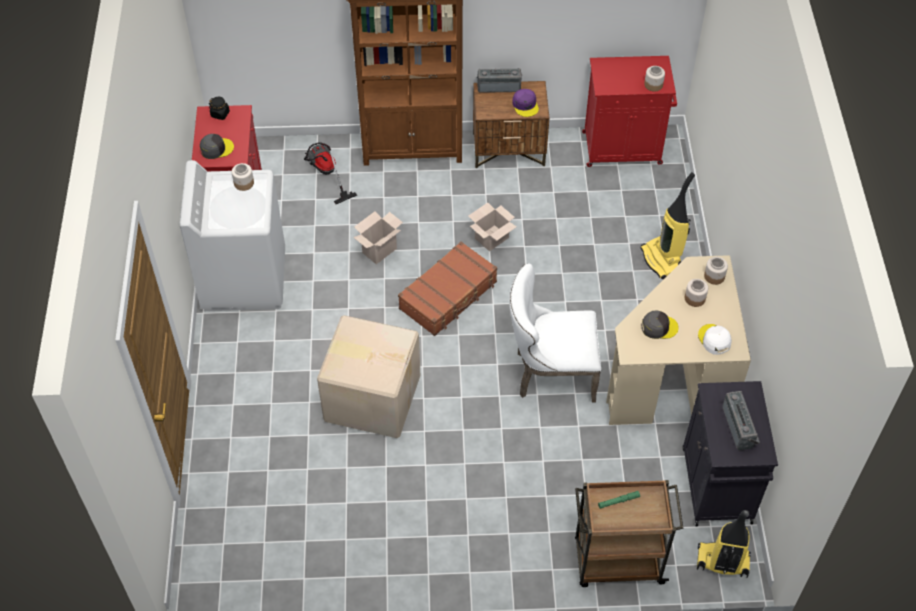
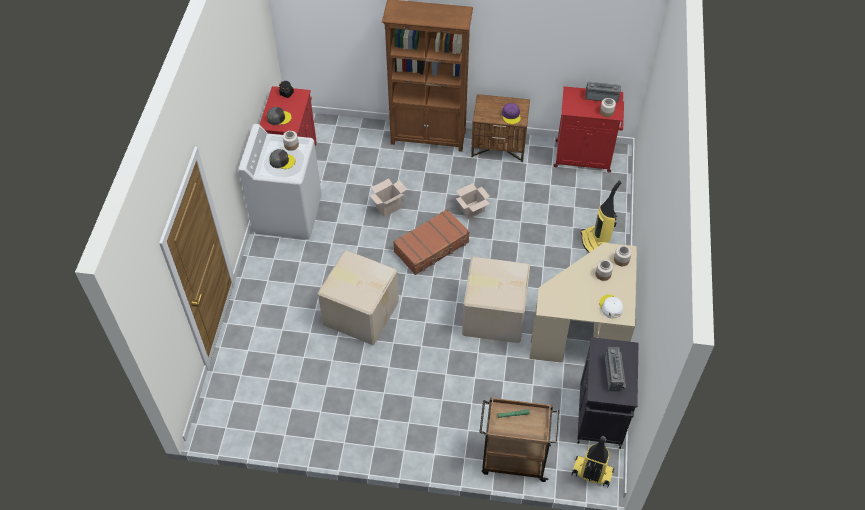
camera: 10 degrees right, 0 degrees up
(325, 174) = (361, 146): vacuum cleaner -> none
(499, 86) = (495, 99): radio -> radio (601, 96)
(549, 374) = (493, 315): white chair -> cardboard box
(659, 327) = (571, 291): grey cap -> grey cap (282, 161)

